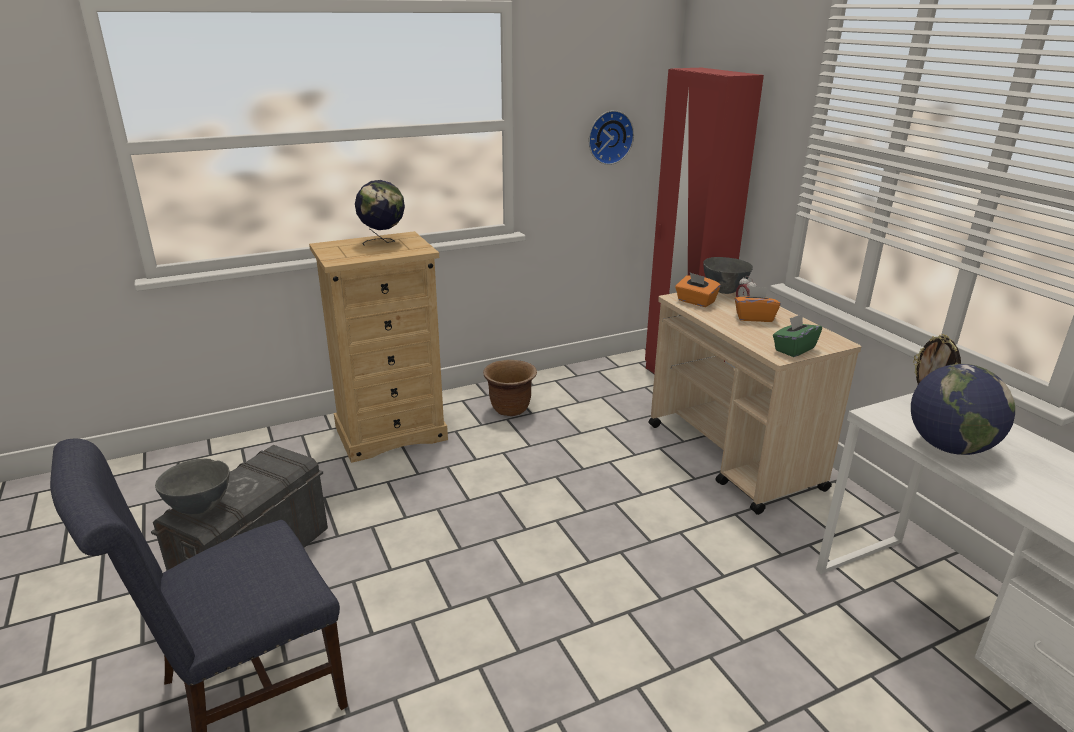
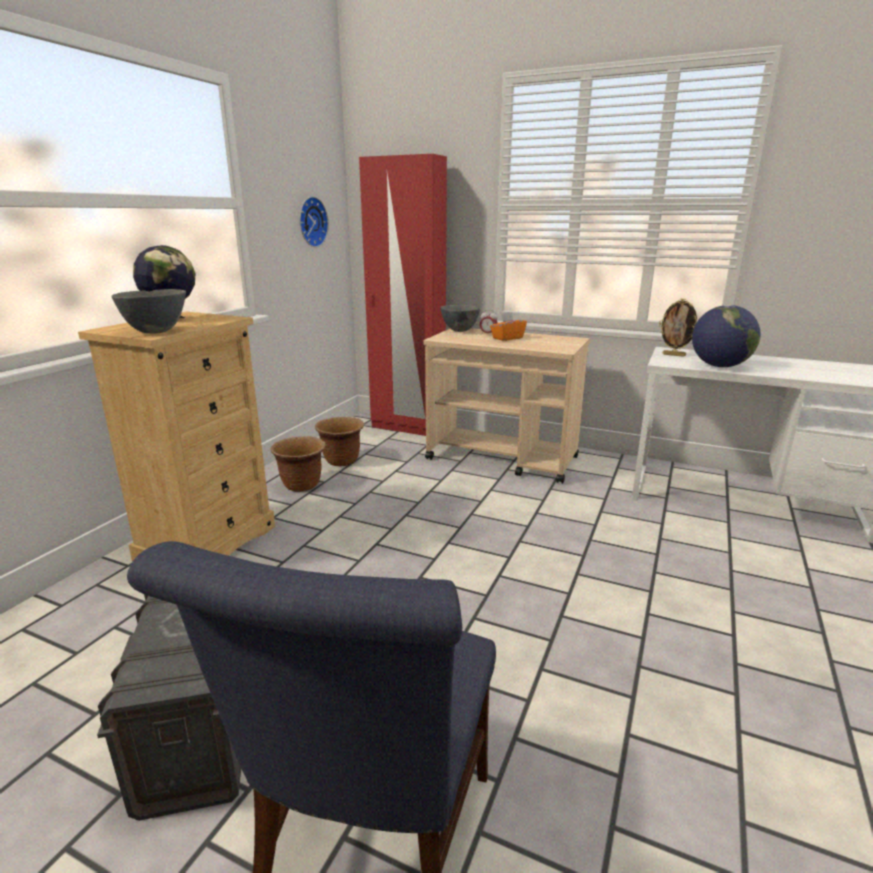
camera: 40 degrees left, 5 degrees down
(200, 508) = (161, 664): grey bowl -> grey bowl (155, 332)
(571, 397) = (342, 461): none -> brown planter
(695, 301) = (454, 338): orange tissue box -> none
(794, 349) = (563, 346): green tissue box -> none

